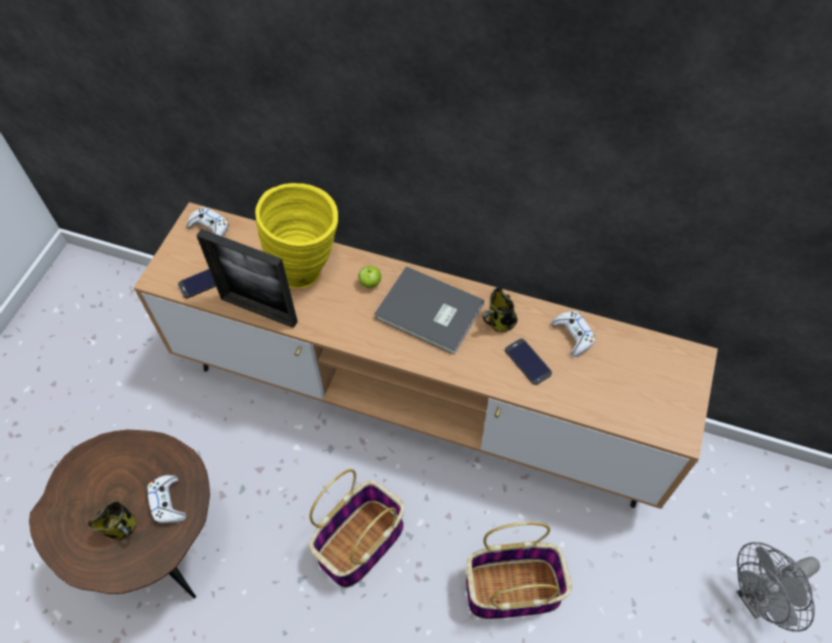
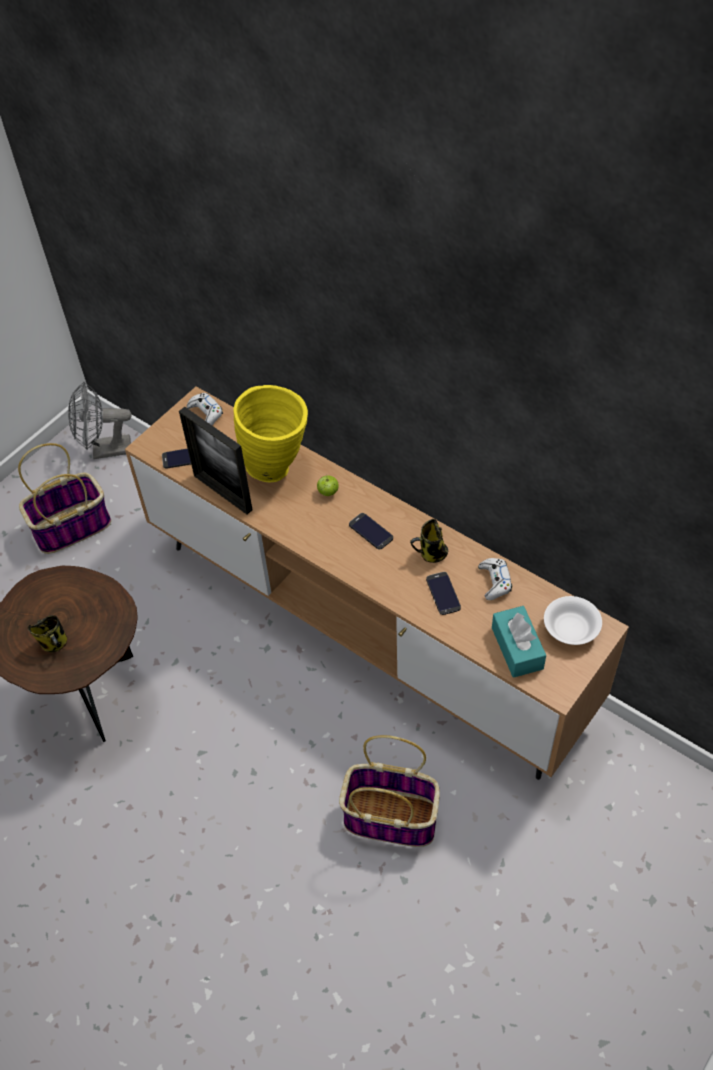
camera: 20 degrees right, 5 degrees down
(168, 502) = (97, 634): white game controller -> none
(361, 541) = (266, 736): basket -> basket (72, 527)
(429, 314) = (371, 531): grey book -> phone
(623, 400) = (517, 648): none -> turquoise tissue box
(664, 365) = (570, 628): none -> white bowl
(757, 599) = (629, 896): grey fan -> grey fan (105, 450)

